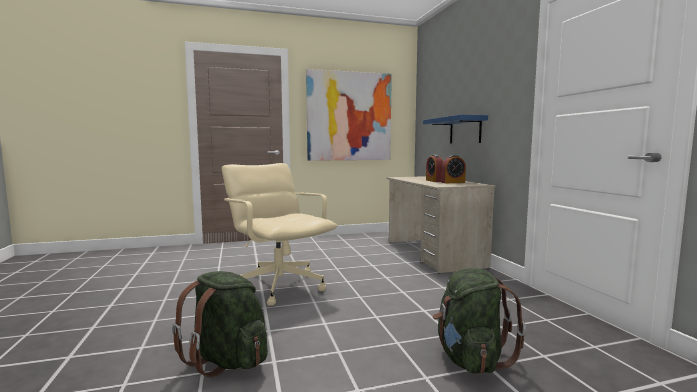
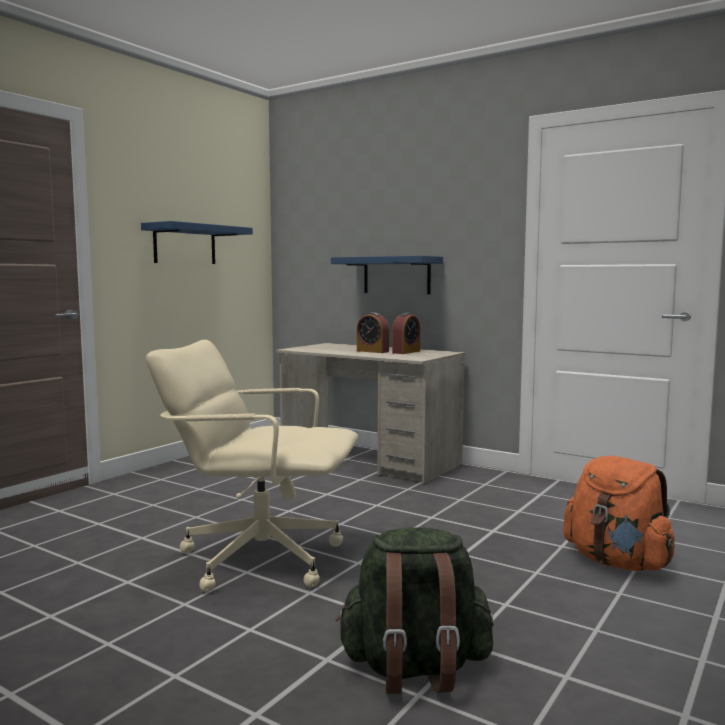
camera: 40 degrees left, 0 degrees up
(349, 116) = (185, 244): picture -> blue shelf
(470, 359) = (617, 562): green backpack -> orange backpack

